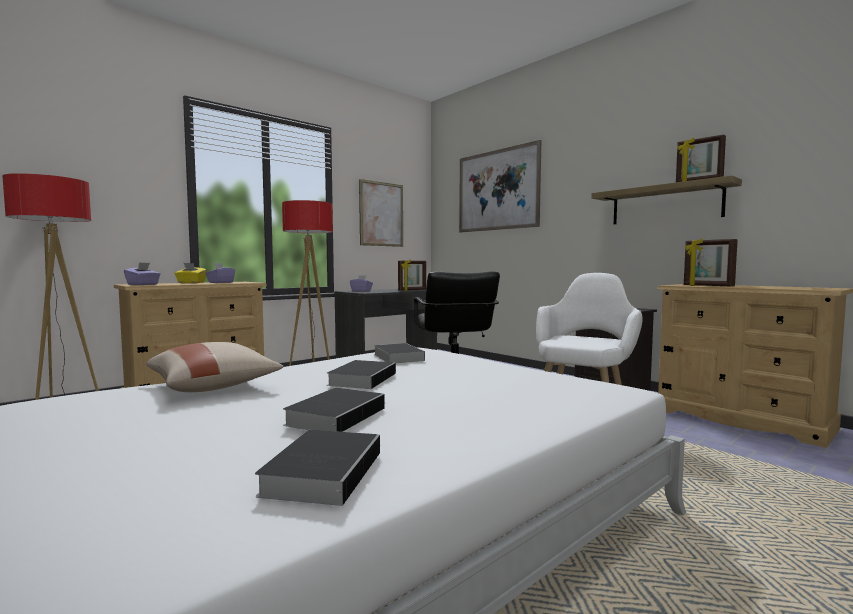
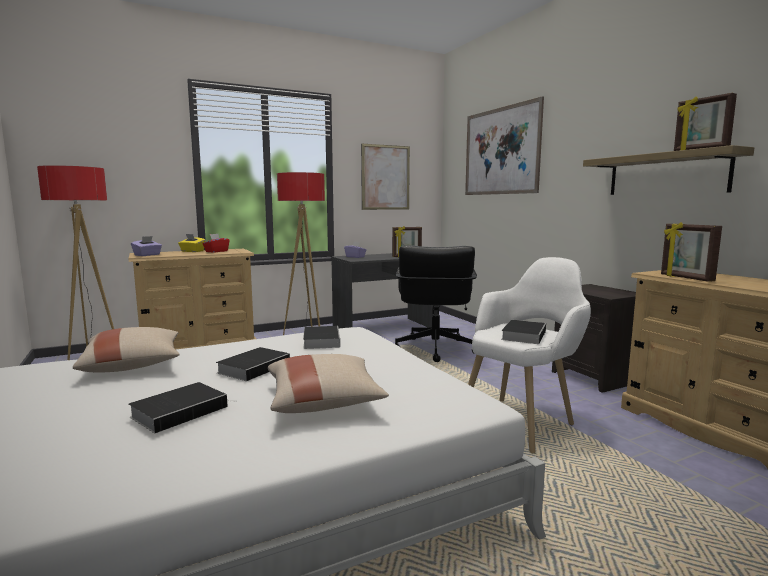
camera: 15 degrees right, 5 degrees up
(220, 282) = (216, 251): purple tissue box -> red tissue box
(324, 471) = (106, 470): book -> book (523, 335)
(477, 398) = (324, 402): none -> beige pillow

